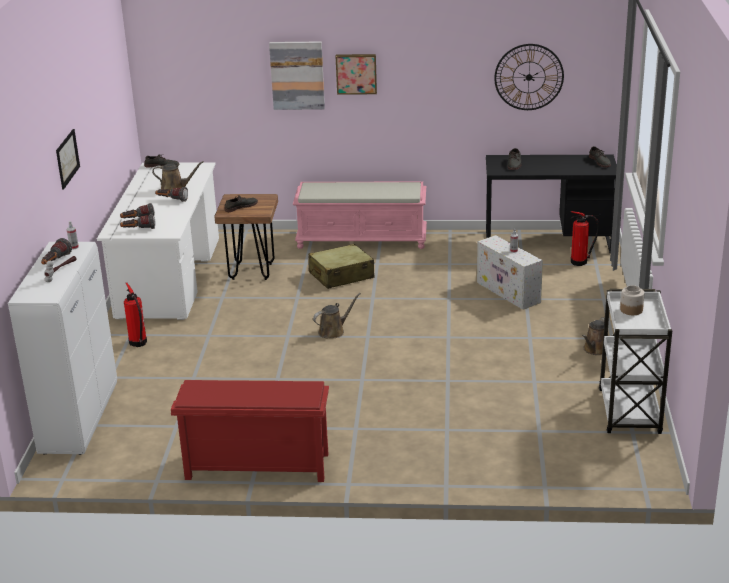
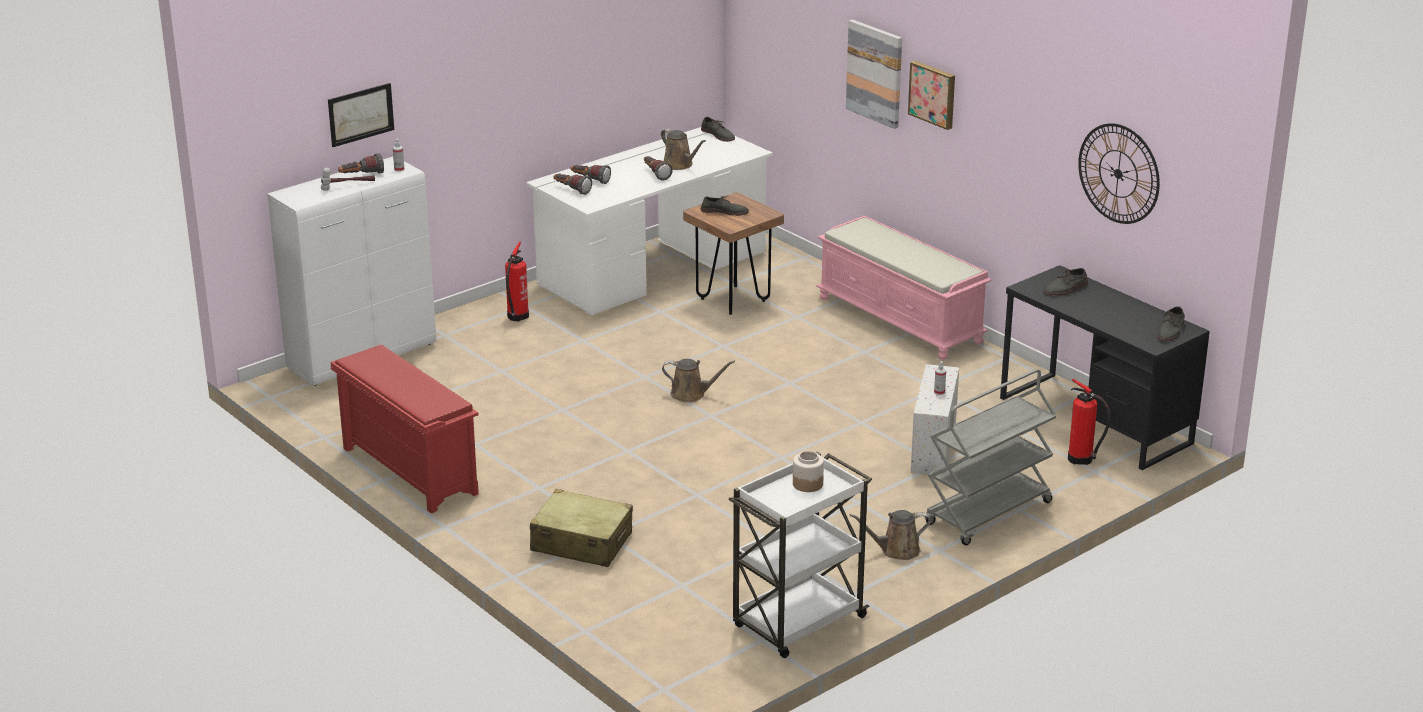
camera: 45 degrees right, 0 degrees up
(67, 158) = (485, 77): picture -> picture (360, 114)
(341, 276) = (804, 346): beige suitcase -> beige suitcase (581, 542)
(596, 309) = (988, 514): none -> grey cart

